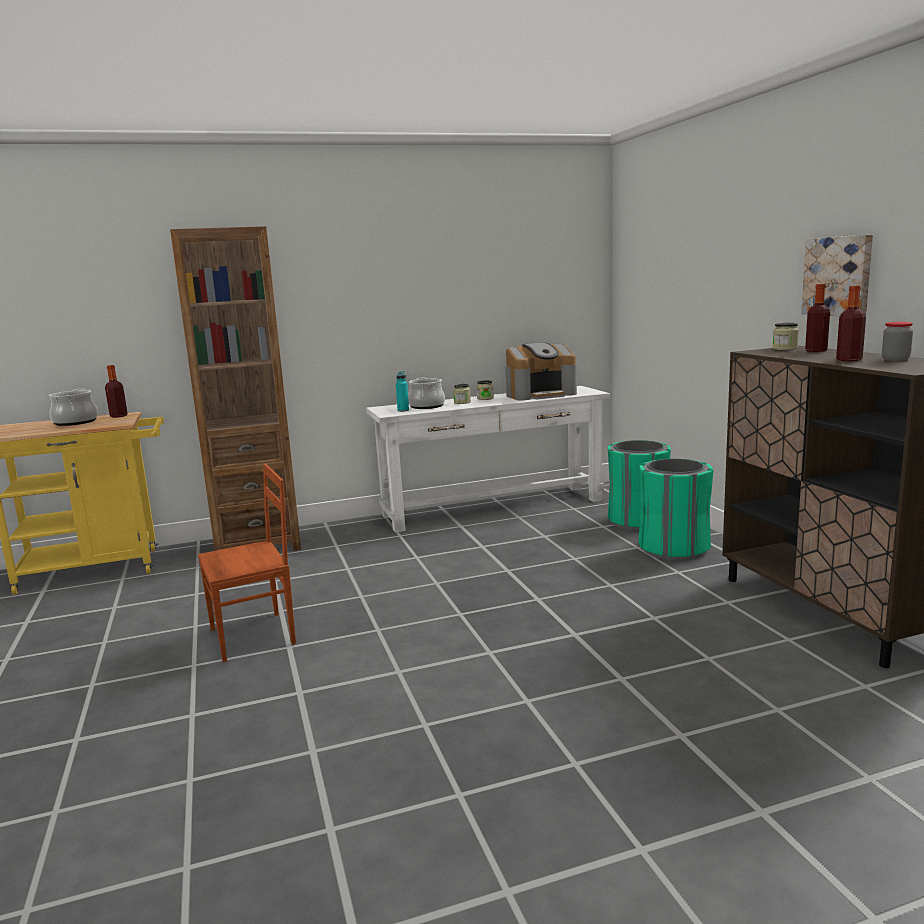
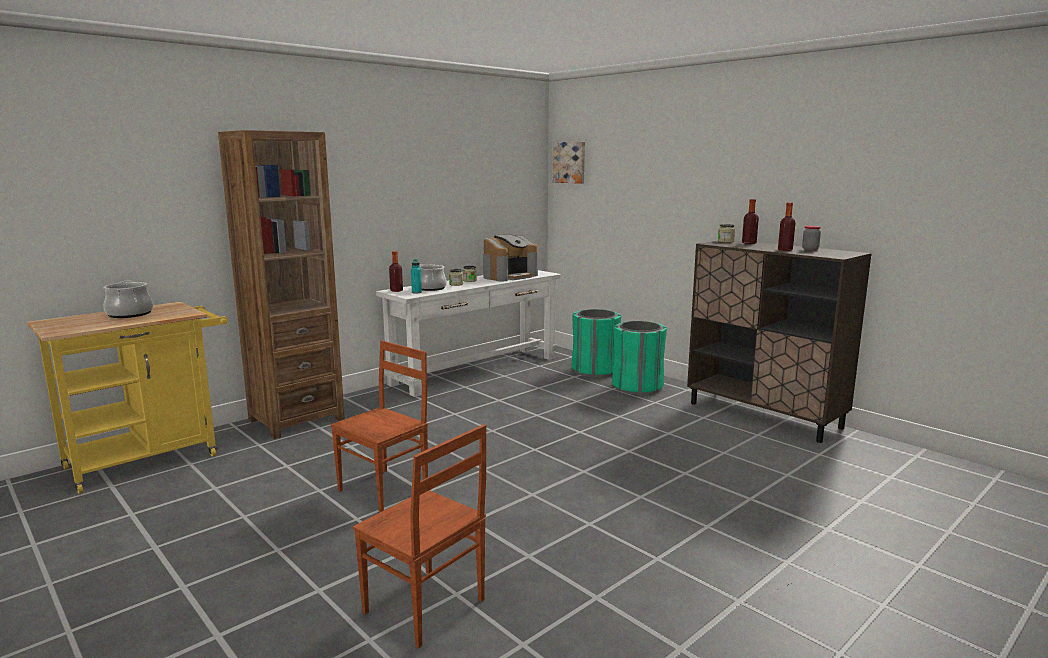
camera: 25 degrees left, 0 degrees up
(118, 416) = (168, 306): bottle -> bottle (396, 290)
(142, 788) = (424, 608): none -> brown chair
(838, 276) = (758, 194): picture -> picture (570, 162)

